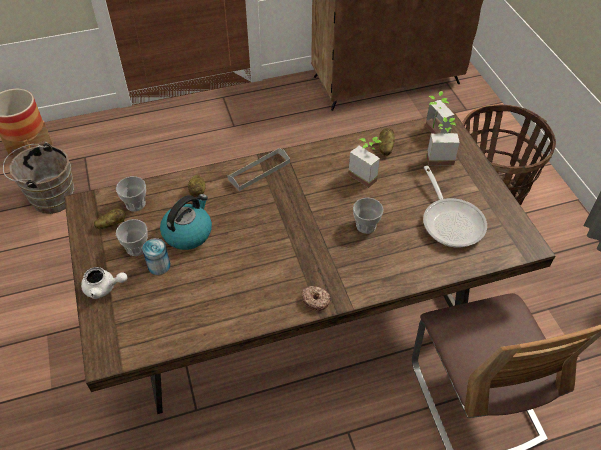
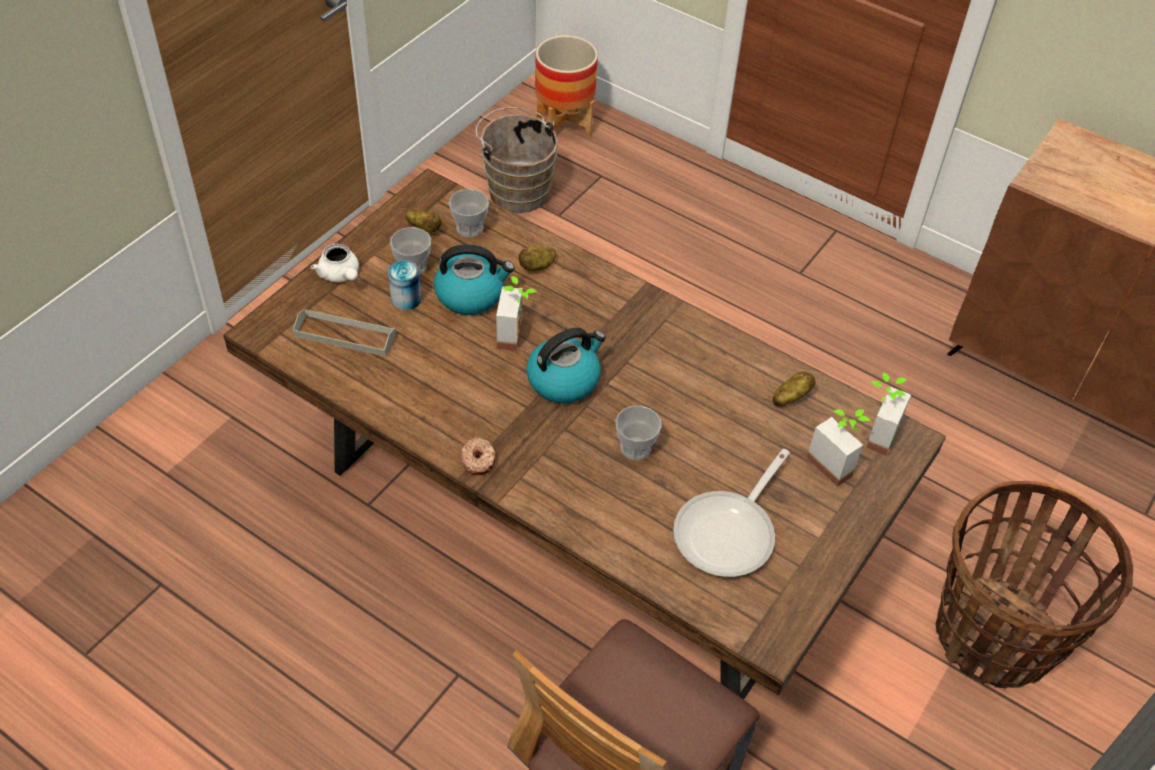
camera: 50 degrees right, 0 degrees up
(259, 171) = (622, 299): grey tray -> grey tray (345, 335)
(292, 228) = (564, 379): none -> kettle
(366, 174) = (721, 403): potted plant -> potted plant (518, 335)

